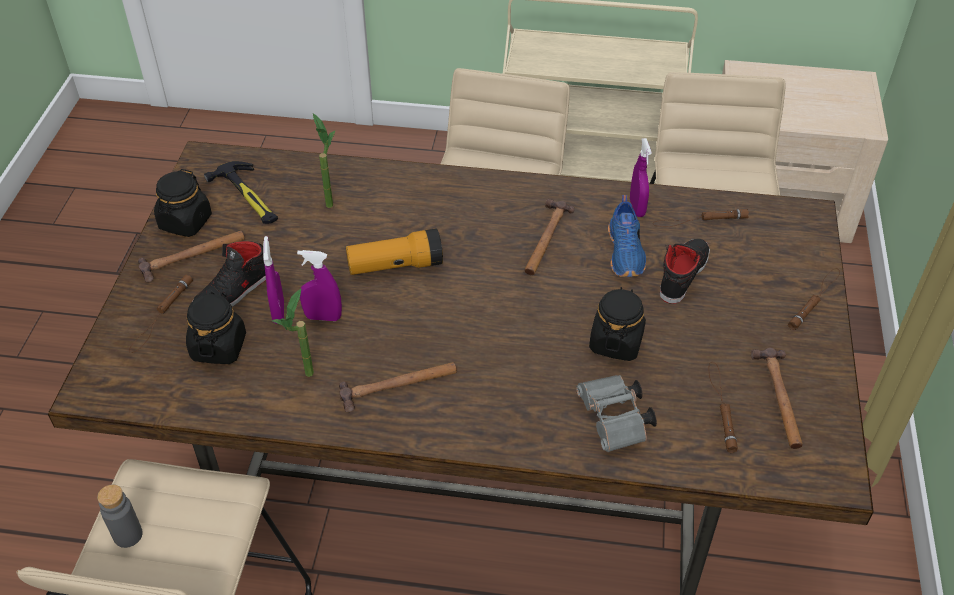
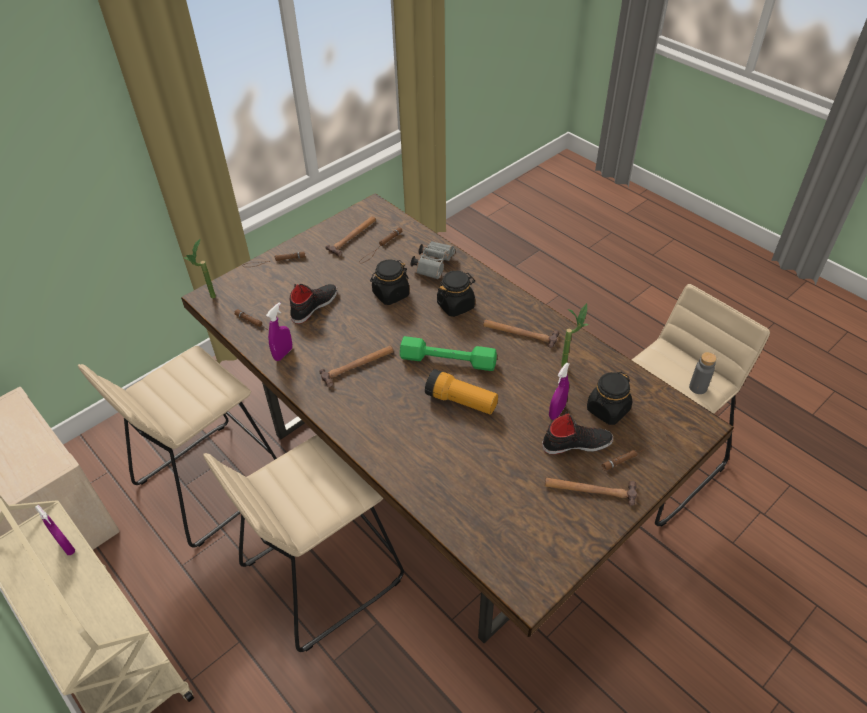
camera: 140 degrees left, 0 degrees up
(185, 222) = (580, 526): black jar -> black jar (456, 305)
(248, 196) = (517, 522): hammer -> none
(323, 317) = (532, 393): purple spray bottle -> purple spray bottle (67, 547)
(329, 200) = (461, 480): potted plant -> potted plant (209, 300)
(454, 300) = (448, 360): none -> green dumbbell
(626, 252) = (325, 332): blue shoe -> none
(682, 274) = (314, 306): black shoe -> black shoe turned 150 degrees clockwise

